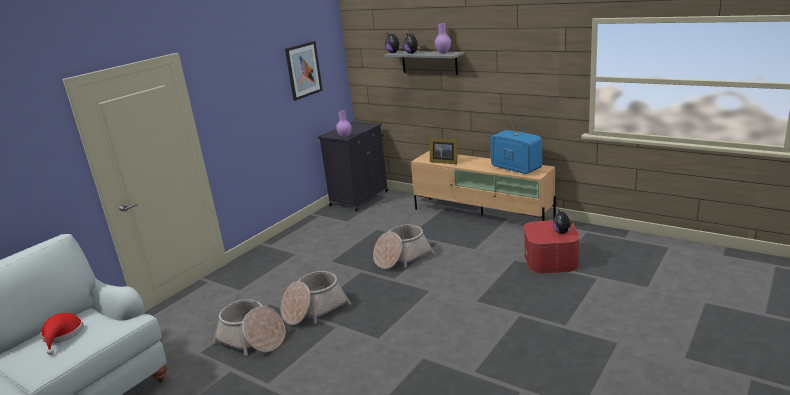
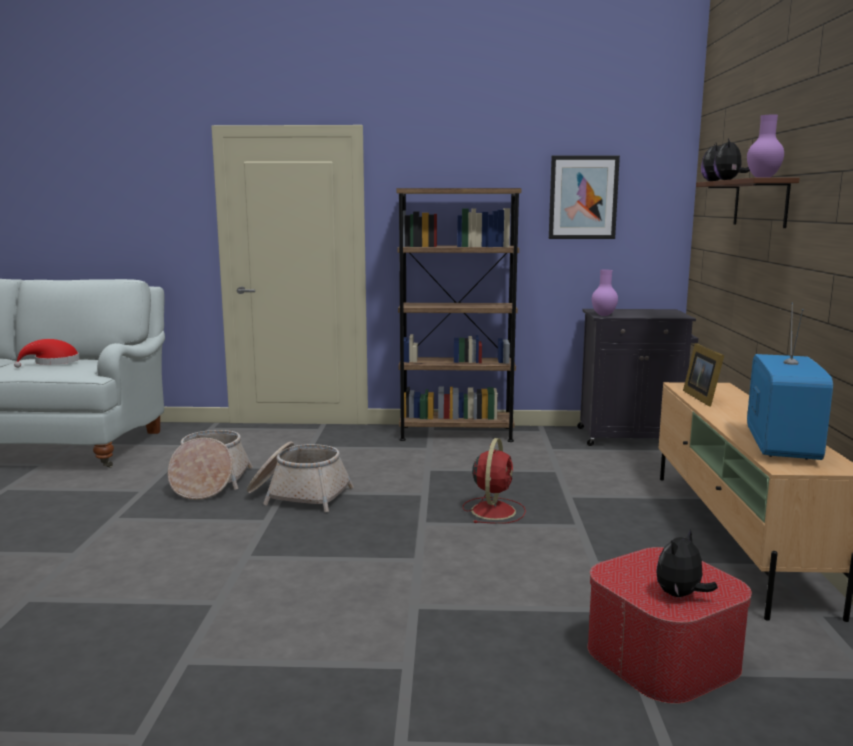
camera: 55 degrees right, 10 degrees down
(287, 240) = (456, 433): none -> brown bookcase
(401, 257) = (494, 510): basket -> red fan
(429, 62) = (760, 203): grey shelf -> brown shelf

